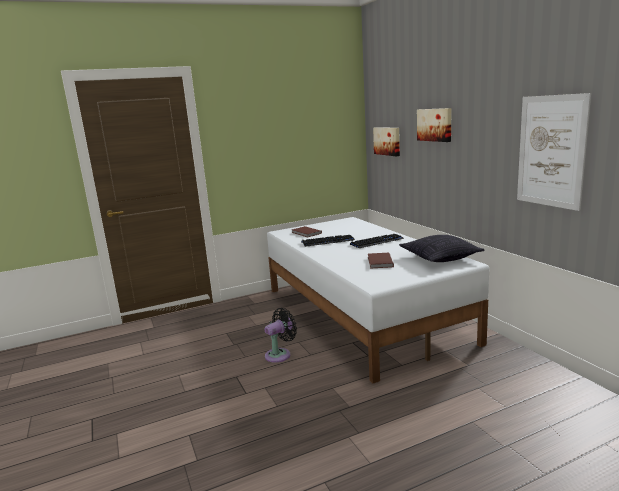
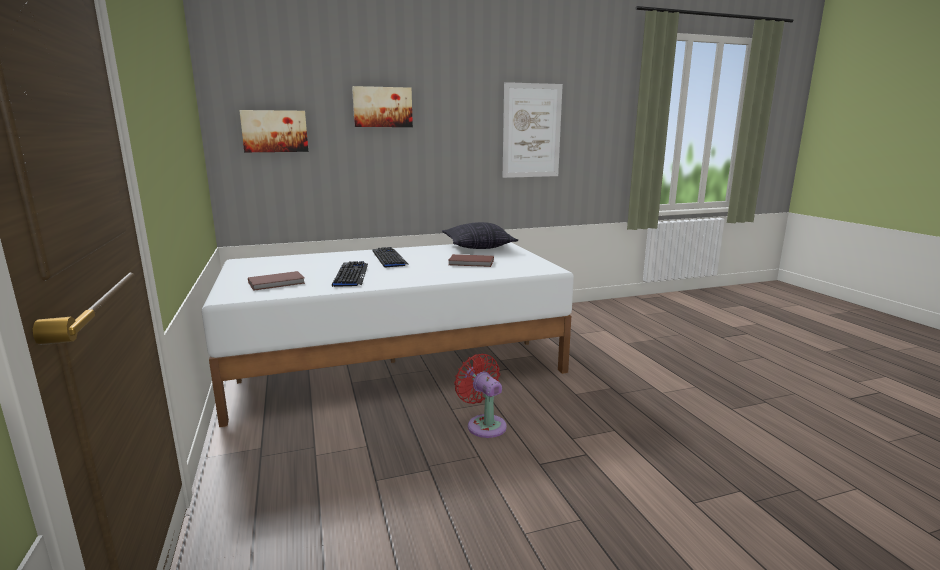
camera: 85 degrees left, 0 degrees up
(280, 354) = (484, 424): black fan -> red fan

